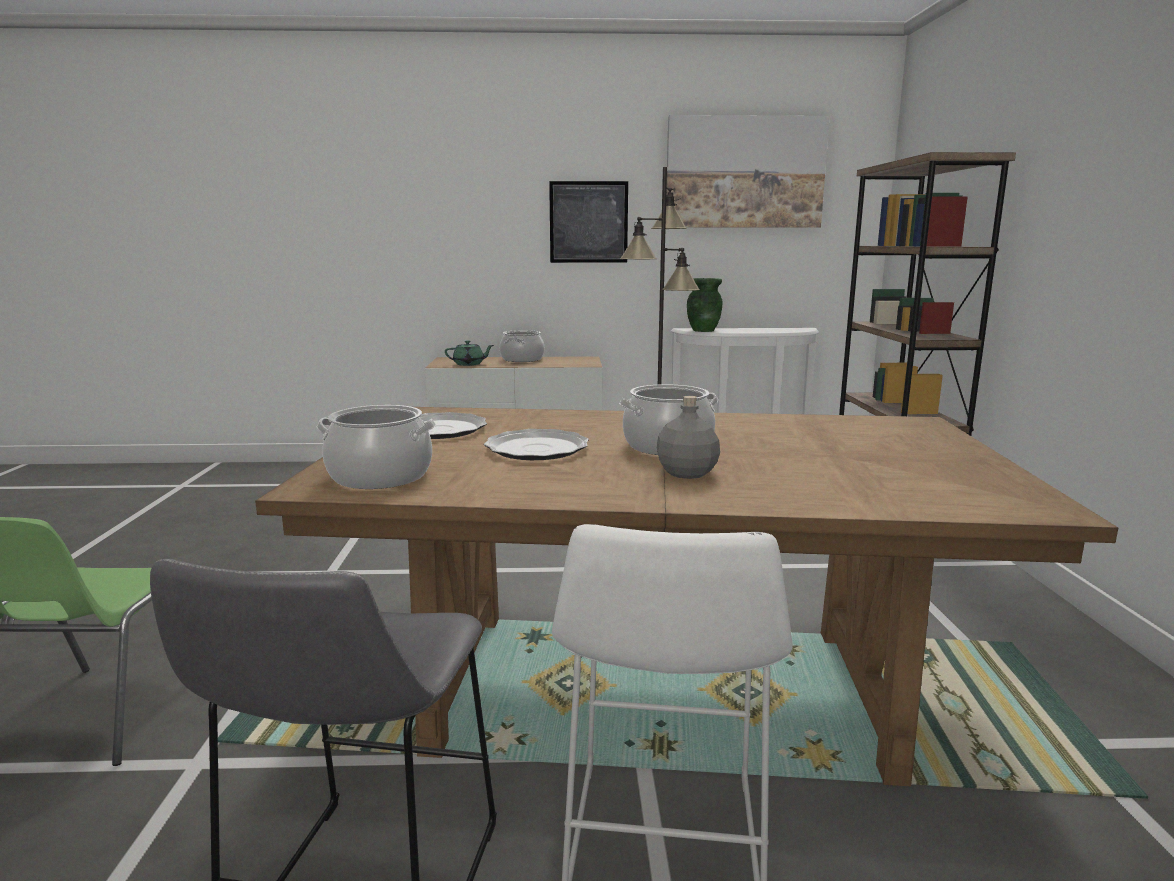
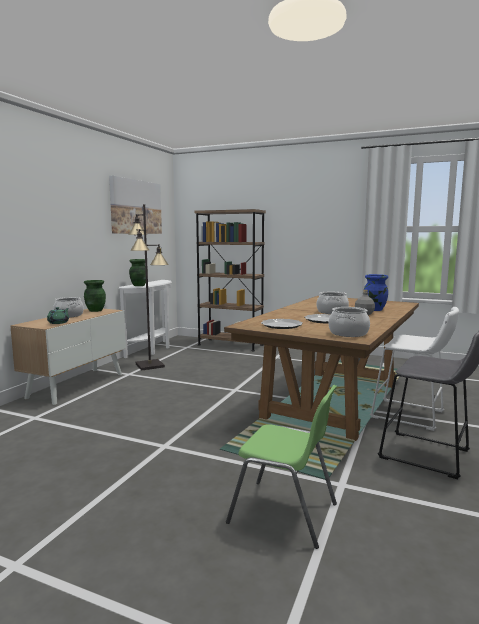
camera: 65 degrees left, 5 degrees down
(575, 360) = (95, 310): none -> green vase
(588, 222) = (82, 230): picture -> none
(791, 478) = (374, 309): none -> blue vase

